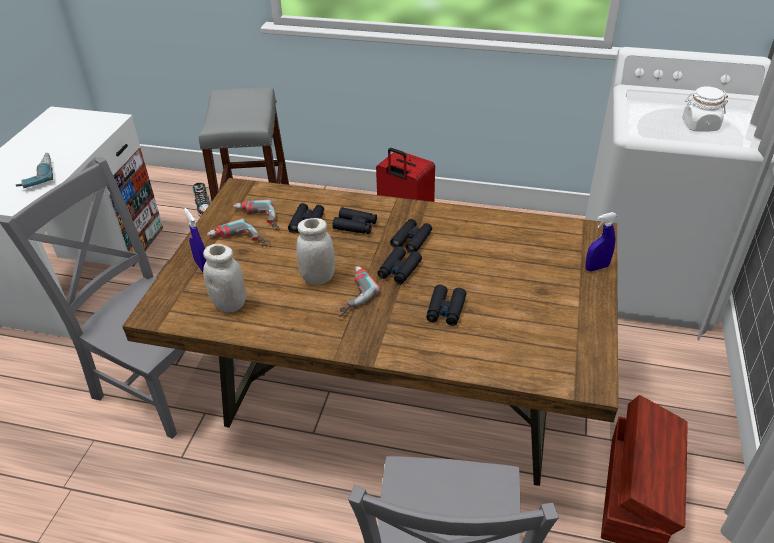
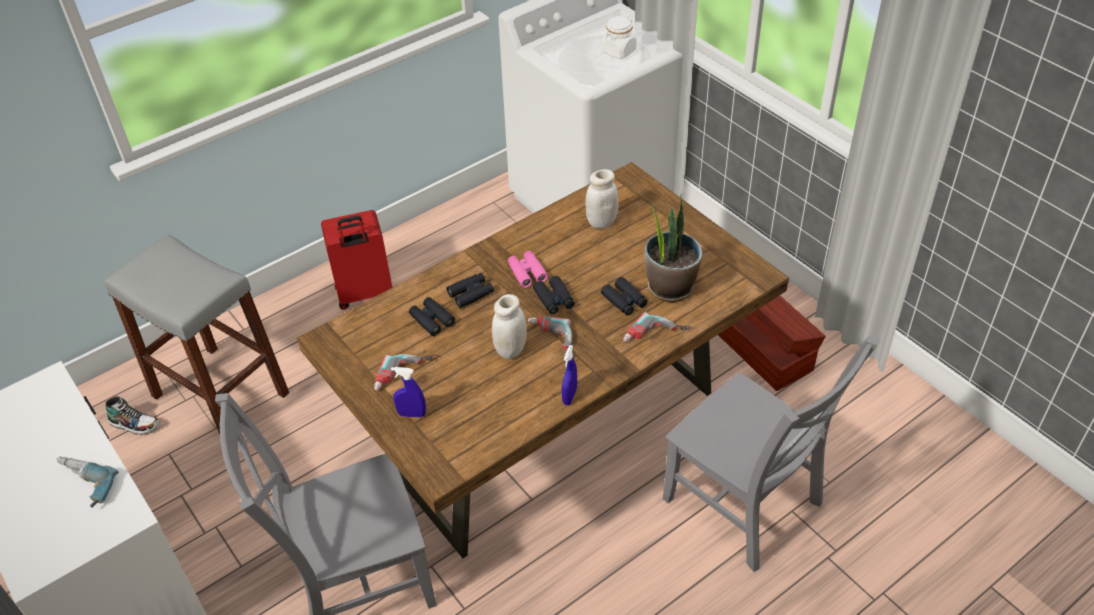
camera: 50 degrees left, 5 degrees up
(230, 304) = (484, 418): white jar -> white jar (601, 222)
(256, 220) = (388, 349): power drill -> power drill (656, 337)
(412, 240) = (527, 272): black binoculars -> pink binoculars
(497, 329) = (670, 286): none -> potted plant
(596, 267) = (664, 202): blue spray bottle -> blue spray bottle (569, 396)

